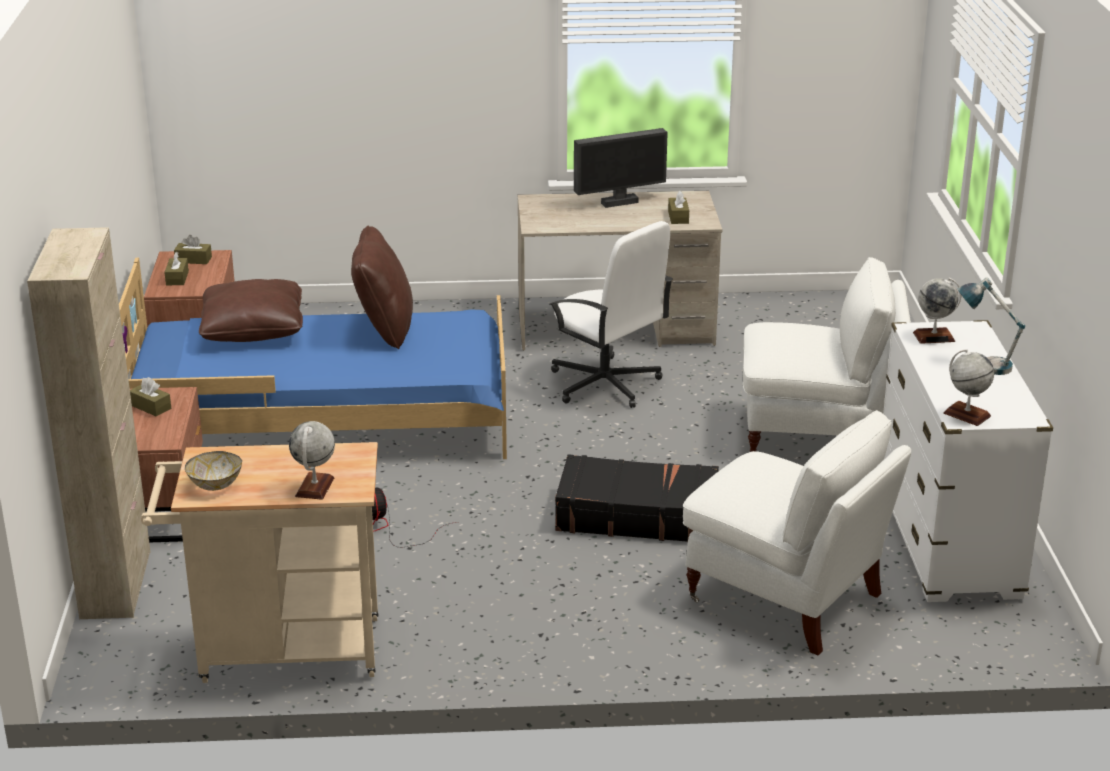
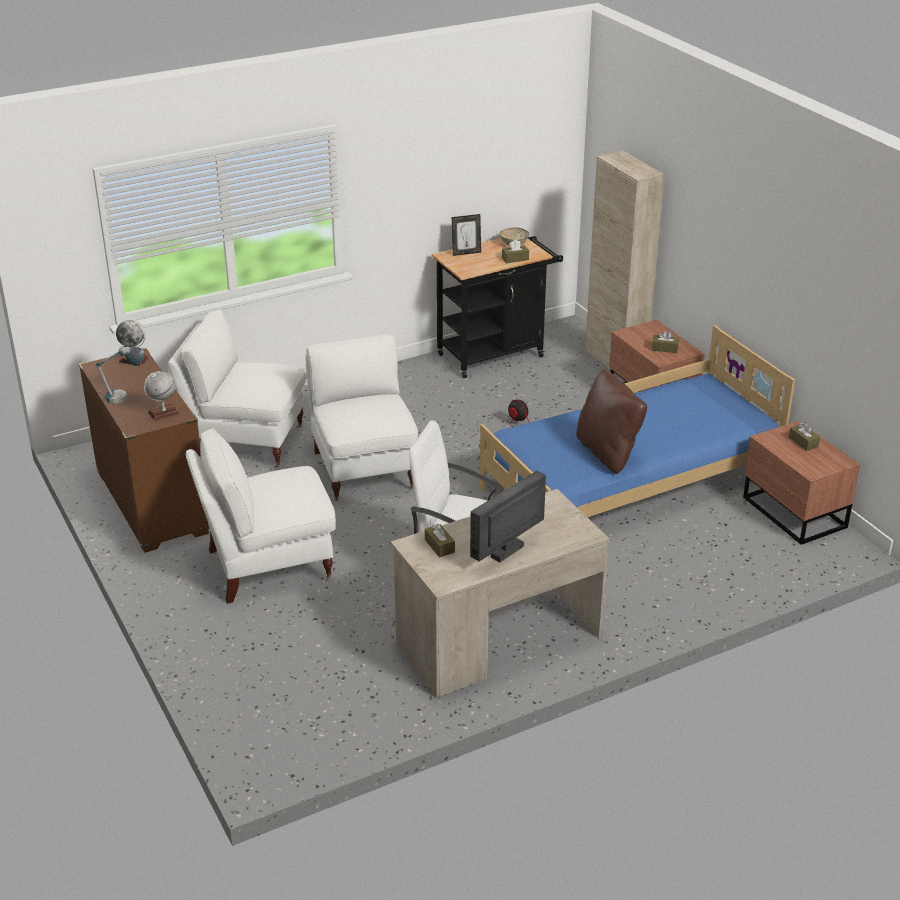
camera: 155 degrees right, 5 degrees up
(193, 260) = (820, 462): brown tissue box -> brown tissue box (515, 259)
(253, 329) = (696, 429): brown pillow -> none
(278, 652) = (496, 353): beige cart -> black cart
(315, 487) = (466, 253): globe -> picture frame
(636, 515) = (364, 469): black suitcase -> white armchair
(947, 540) = (152, 504): white dresser -> brown dresser

